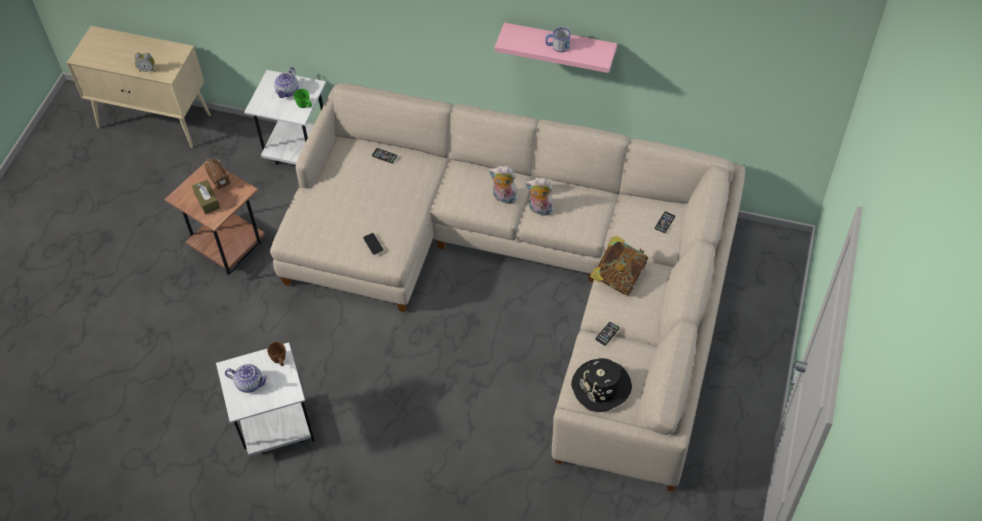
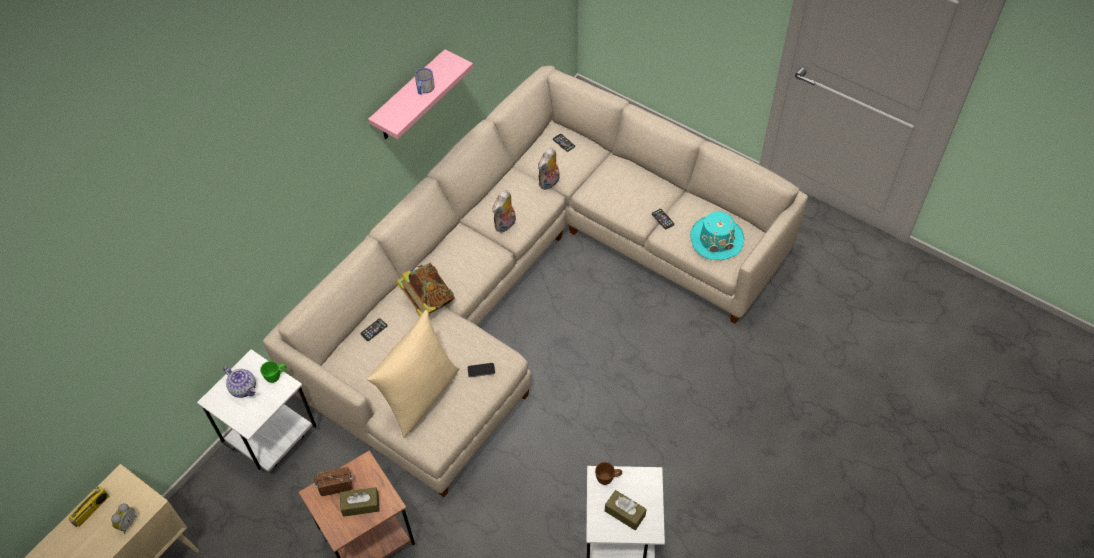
camera: 70 degrees left, 0 degrees up
(152, 47) = (91, 510): none -> radio
(250, 383) = (625, 513): teapot -> brown tissue box
(332, 211) = (420, 396): none -> beige pillow
(504, 198) = (478, 248): plush toy -> plush toy (549, 183)
(601, 387) = (716, 239): black hat -> turquoise hat
(618, 277) = (608, 192): book -> book (427, 301)

